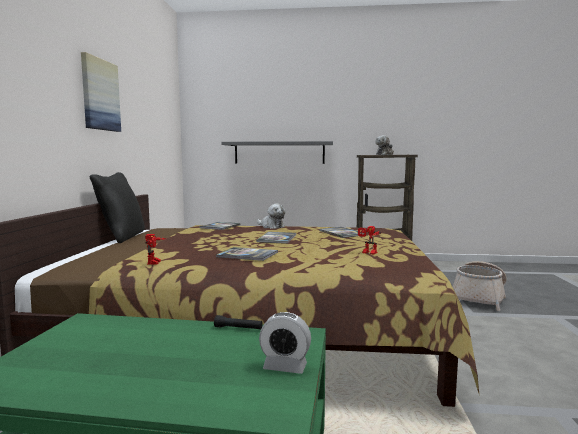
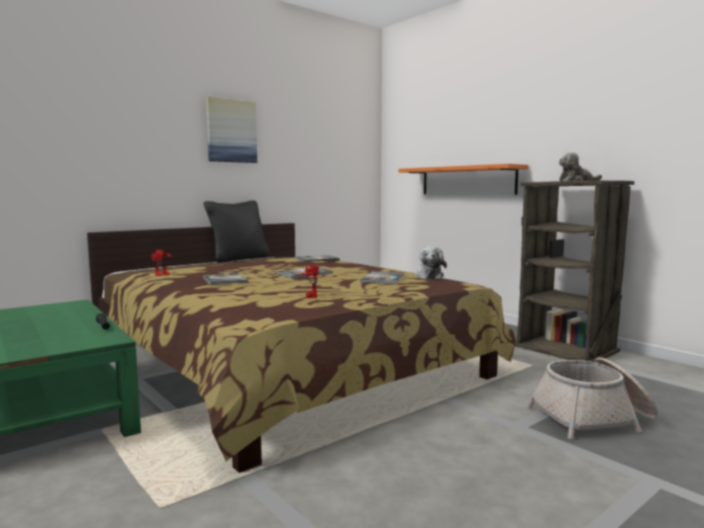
camera: 45 degrees right, 0 degrees up
(271, 226) = (358, 265): plush toy -> plush toy (428, 276)
(279, 153) = (467, 180): grey shelf -> orange shelf
(285, 367) = (43, 348): alarm clock -> none

